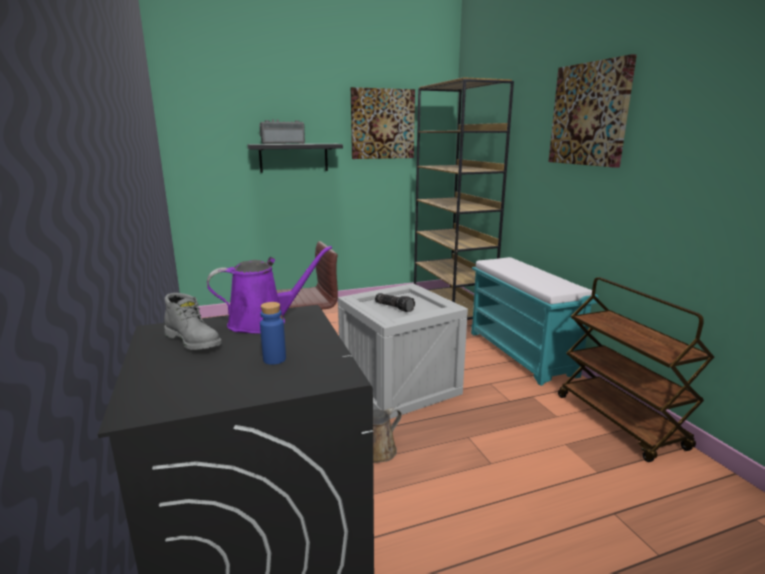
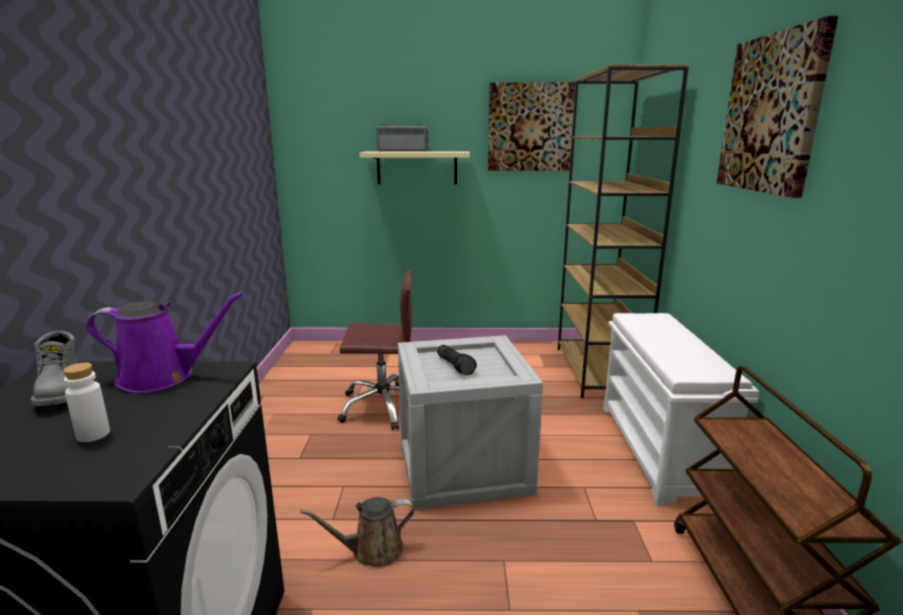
camera: 20 degrees right, 0 degrees up
(274, 359) = (93, 434): blue bottle -> white bottle
(294, 157) = (417, 167): black shelf -> beige shelf
(522, 353) = (658, 451): turquoise bench -> white bench

